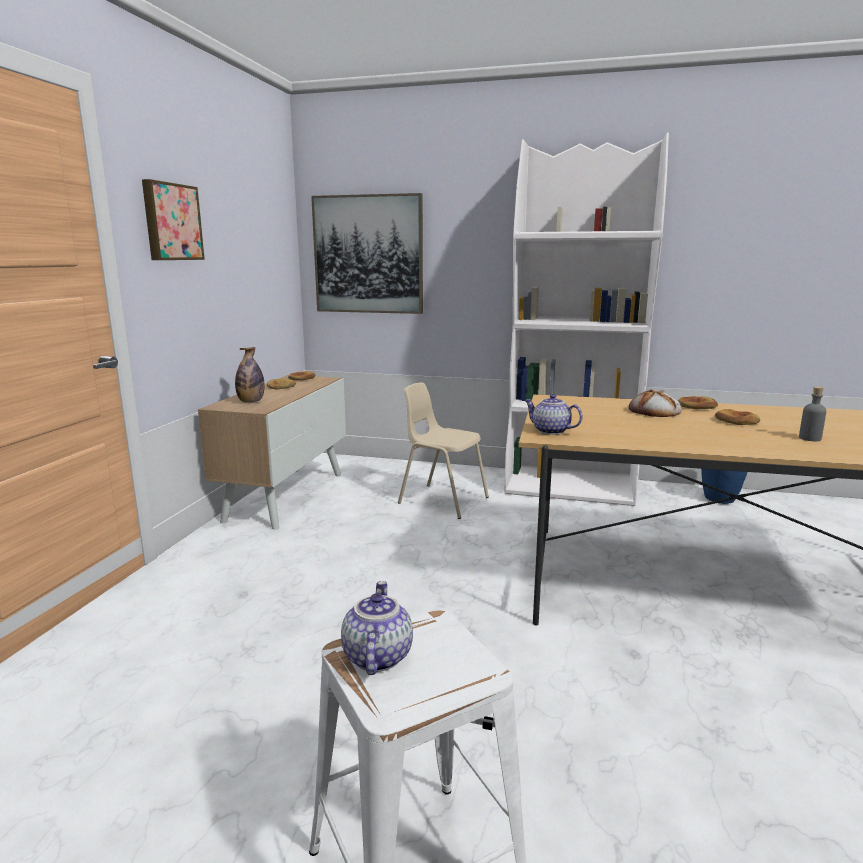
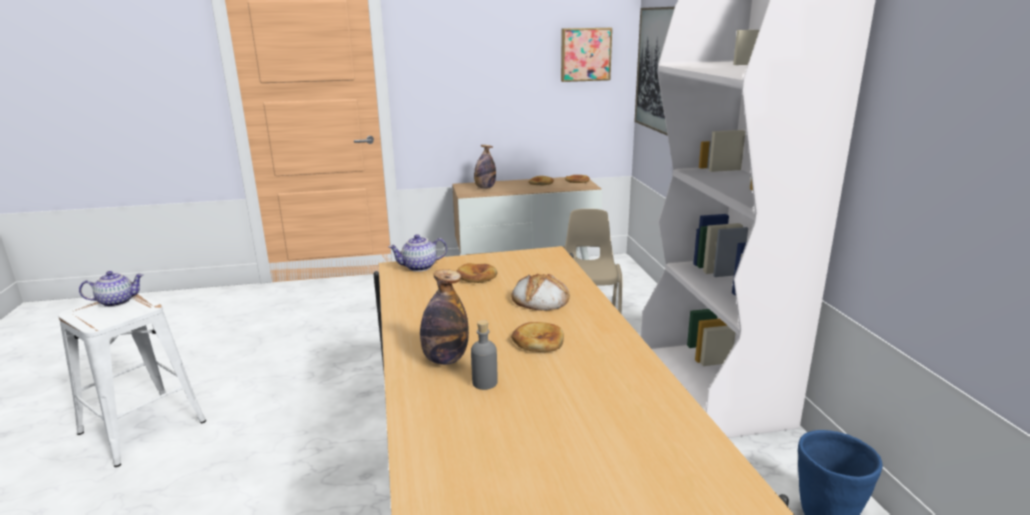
camera: 65 degrees right, 5 degrees up
(171, 222) = (445, 47): picture -> picture (585, 54)
(550, 431) = (419, 267): teapot -> teapot turned 120 degrees counterclockwise
(696, 406) = (594, 317): bread -> bread (476, 276)
(770, 443) = (445, 359): none -> bottle

